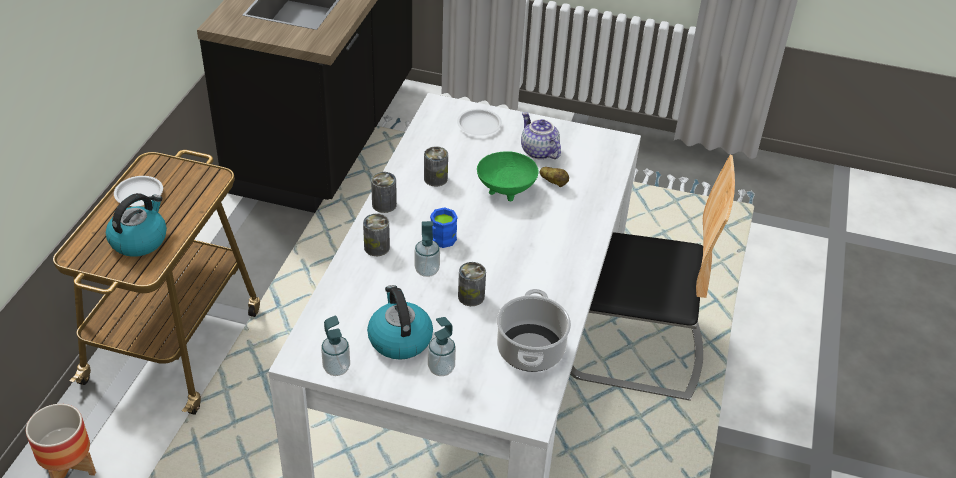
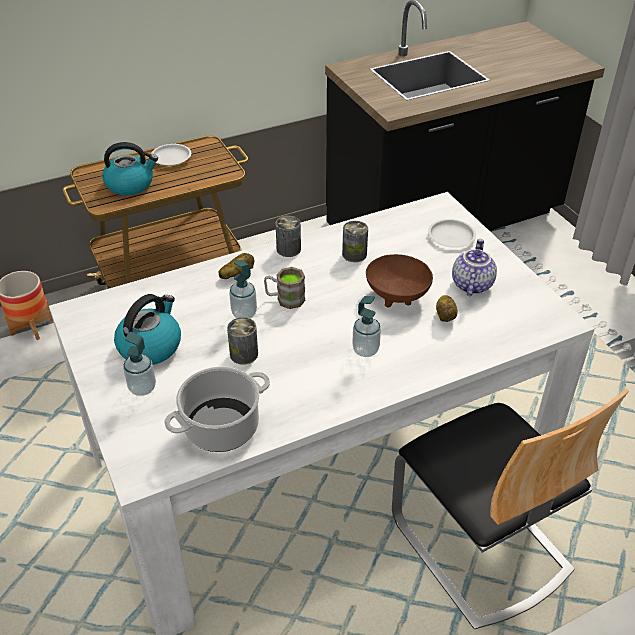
camera: 50 degrees right, 0 degrees up
(336, 368) = (84, 334): soap dispenser -> soap dispenser (365, 350)
(377, 247) = (237, 274): can -> potato
(438, 241) = (285, 299): blue mug -> brown mug
(507, 189) = (398, 296): green bowl -> brown bowl

